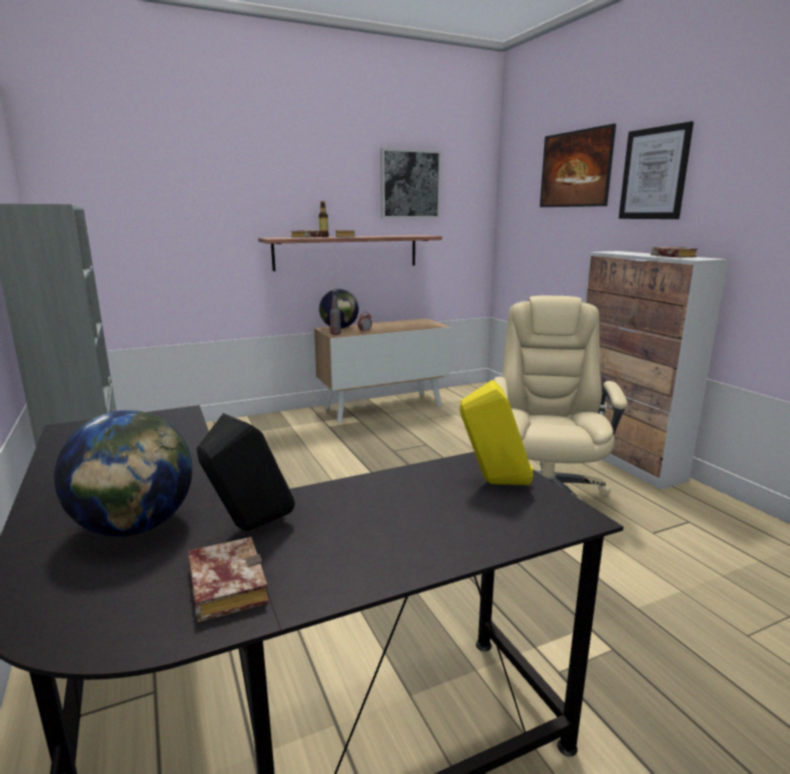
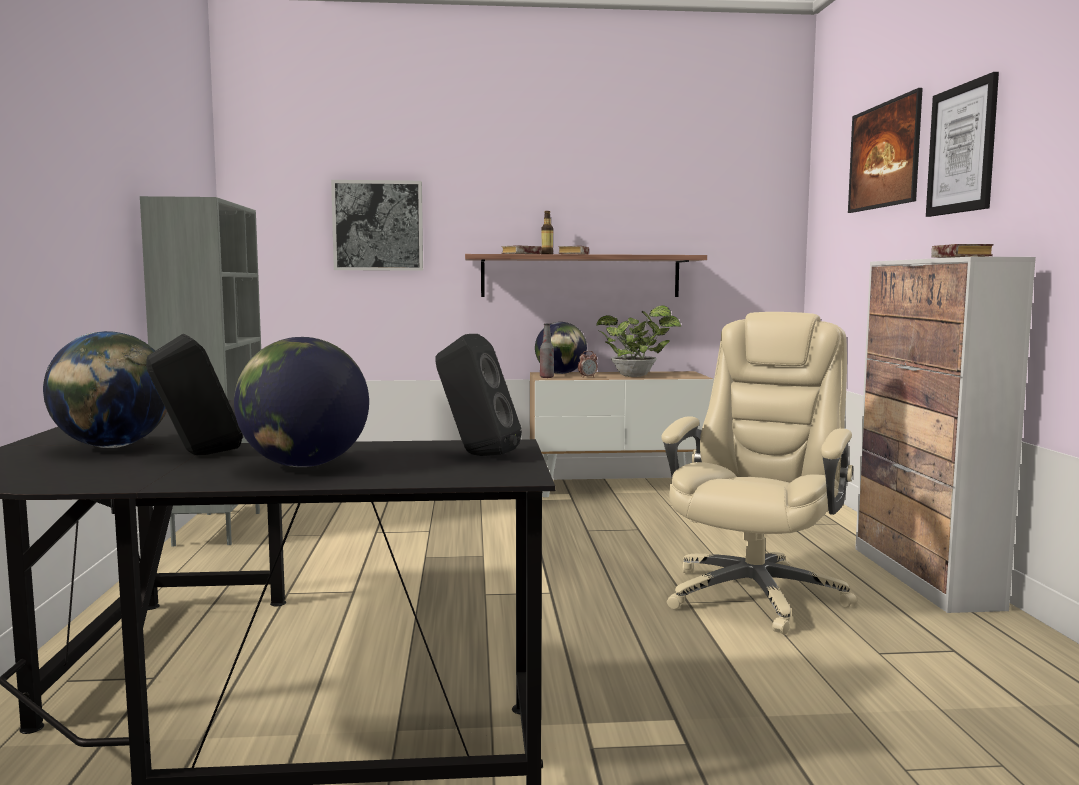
camera: 20 degrees right, 10 degrees down
(223, 584) = (131, 473): book -> none
(377, 531) = (304, 465): none -> globe
(397, 327) = (637, 376): none -> potted plant
(410, 184) = (672, 190): picture -> picture (378, 226)
(493, 483) = (476, 455): yellow speaker -> black speaker

